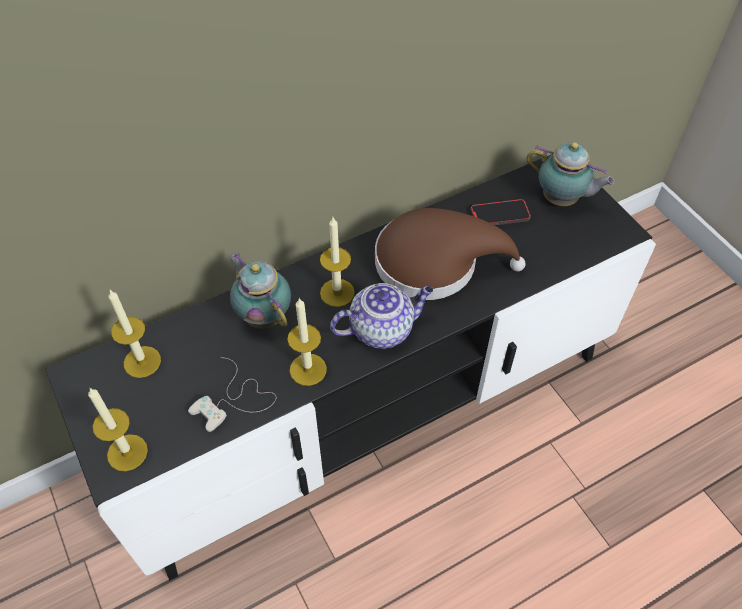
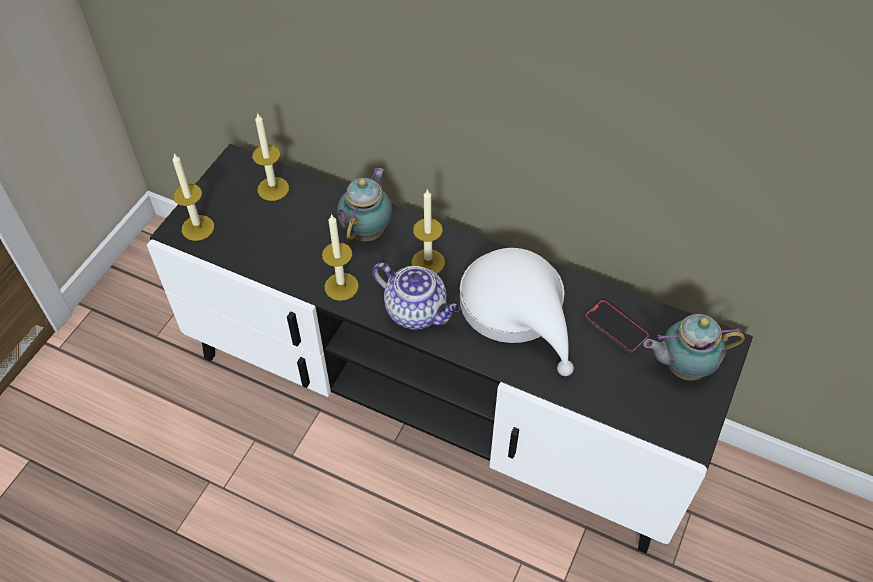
camera: 55 degrees right, 0 degrees up
(234, 400) = (281, 259): white game controller -> none
(435, 262) = (517, 309): brown hat -> white hat
(562, 200) = (682, 367): teapot -> teapot turned 90 degrees clockwise

